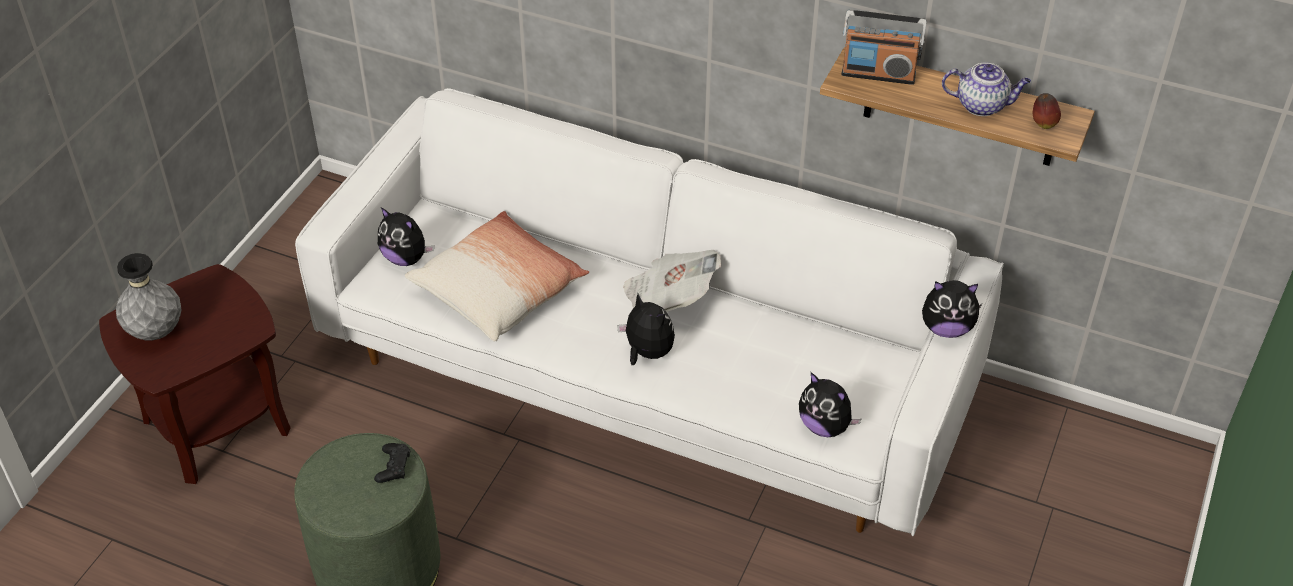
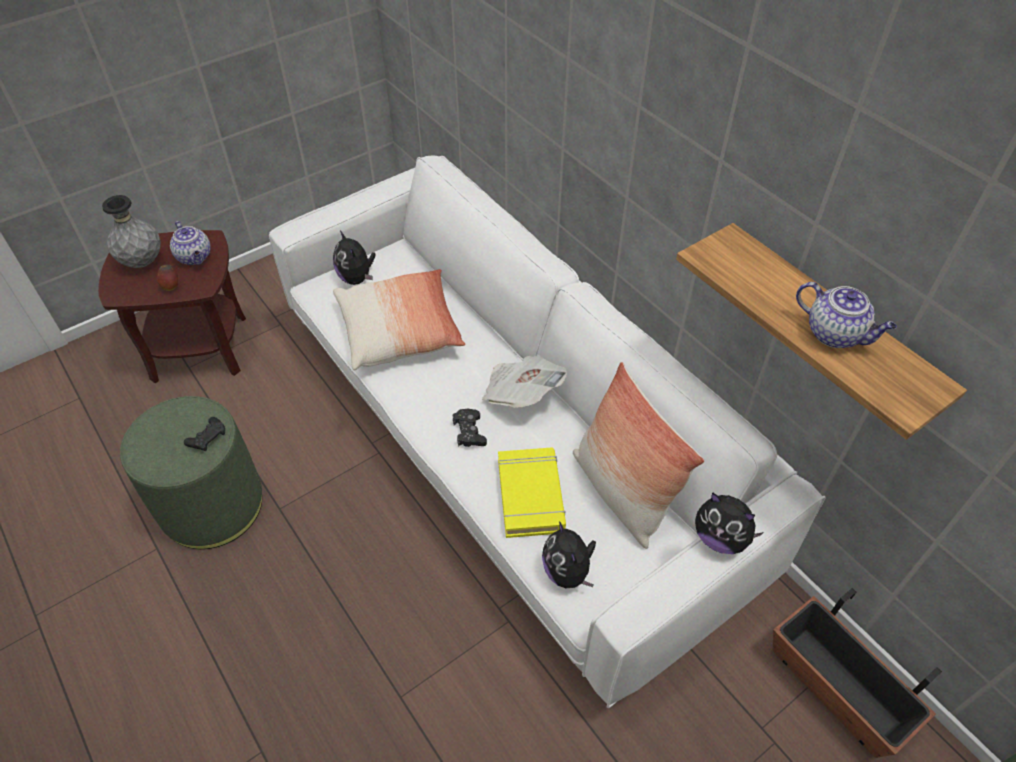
camera: 30 degrees right, 5 degrees up
(215, 303) = (195, 257): none -> teapot
(647, 353) = (469, 432): plush toy -> black game controller
(747, 381) = (531, 496): none -> yellow book
(823, 344) = (621, 492): none -> pillow
(878, 74) = (746, 260): radio -> none
(1043, 124) = (891, 381): apple -> apple (171, 286)
(1074, 444) = (836, 689): none -> planter

